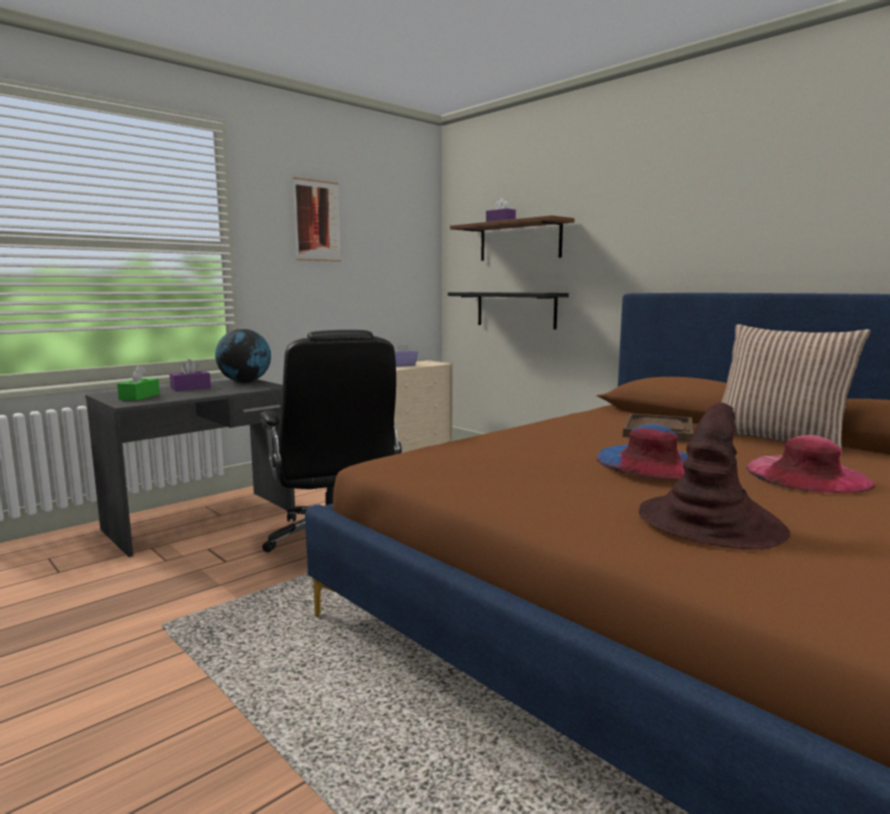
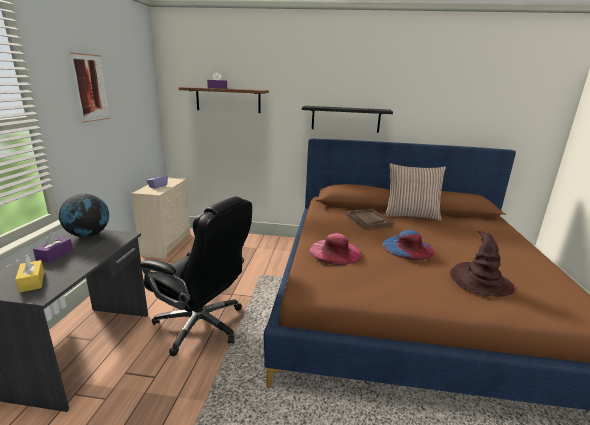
camera: 40 degrees left, 10 degrees up
(139, 397) = (32, 282): green tissue box -> yellow tissue box
(515, 309) = (227, 143): black shelf -> black shelf (345, 119)
(807, 475) = (457, 239): pink hat -> pink hat (335, 252)

